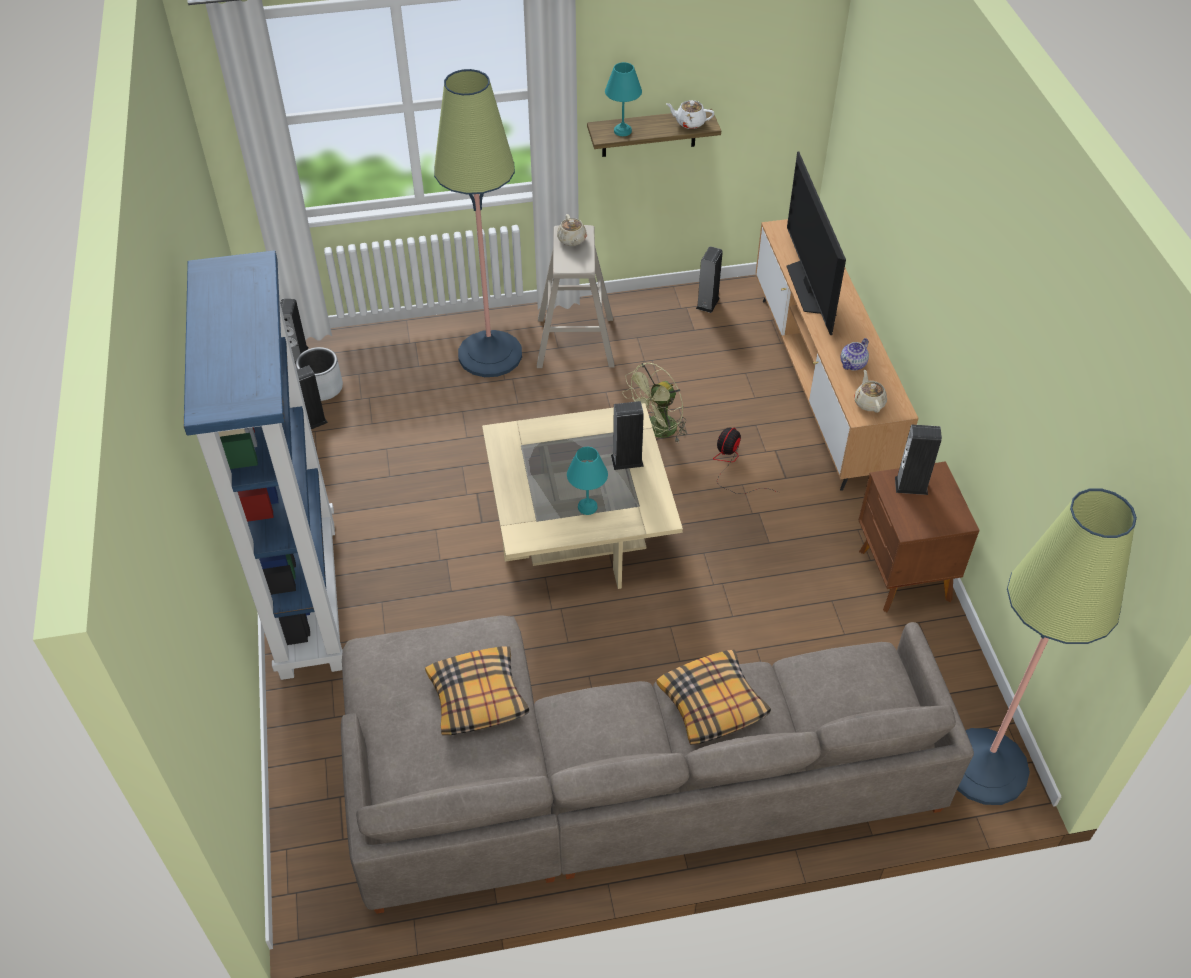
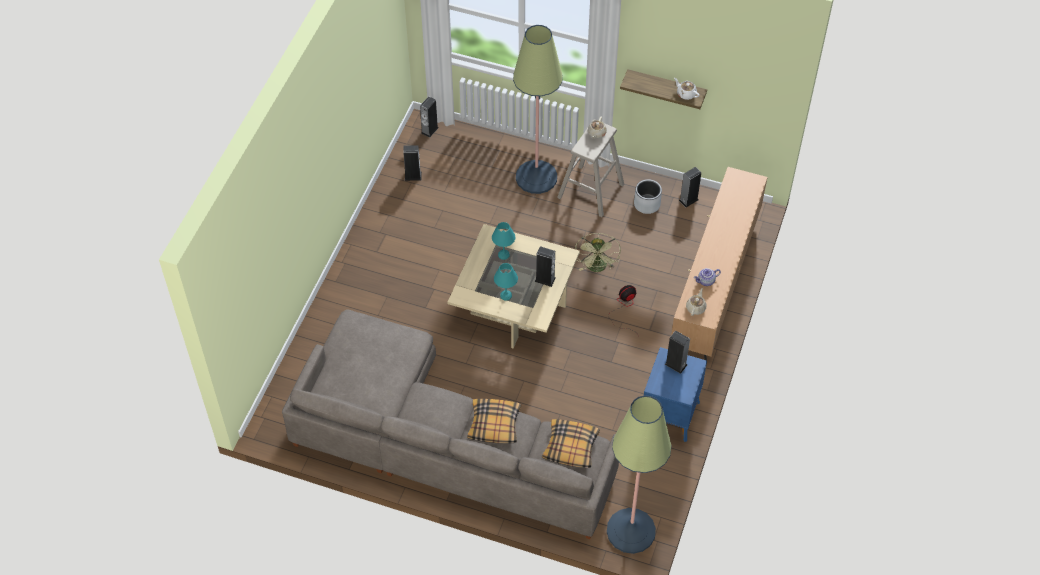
camera: 30 degrees right, 5 degrees up
(306, 597) = (352, 276): blue bookcase -> none
(322, 388) = (430, 157): grey planter -> grey planter (646, 204)
(477, 698) = (386, 367): pillow -> pillow (570, 447)
(623, 131) = (643, 84): turquoise table lamp -> turquoise table lamp (504, 255)
(657, 431) = (597, 268): green fan -> green fan turned 75 degrees counterclockwise
(809, 287) = (721, 222): television -> none
(903, 576) = (670, 416): brown nightstand -> blue nightstand

